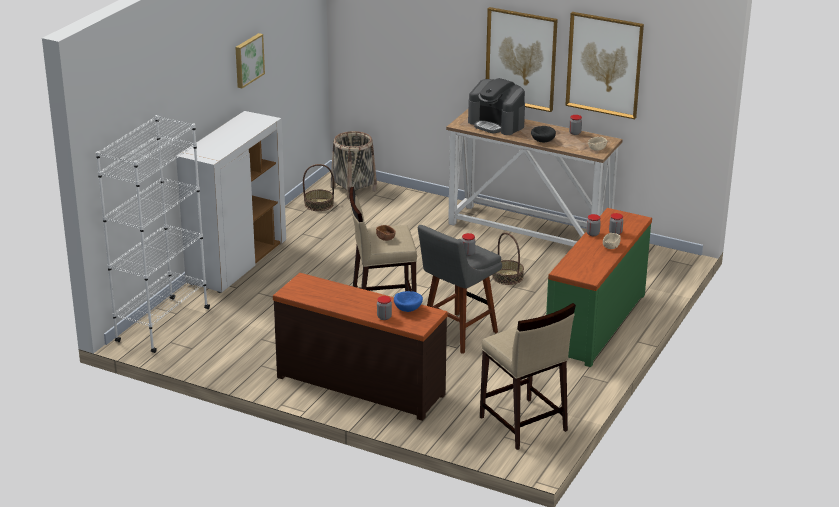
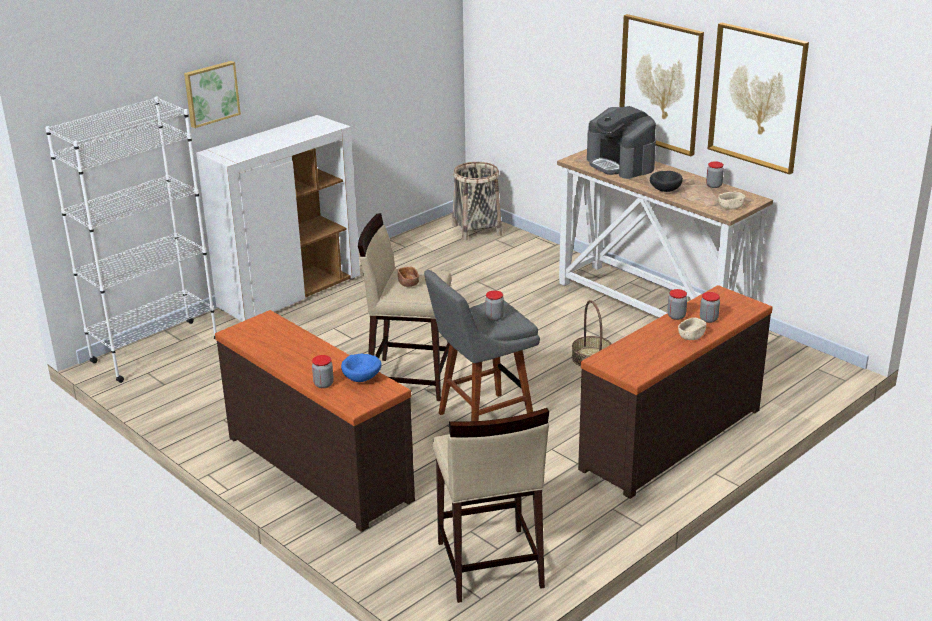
camera: 20 degrees right, 0 degrees up
(248, 60) = (325, 54): picture -> picture (211, 93)
(319, 204) = (426, 241): basket -> none
(594, 323) = (669, 437): green dresser -> brown dresser

